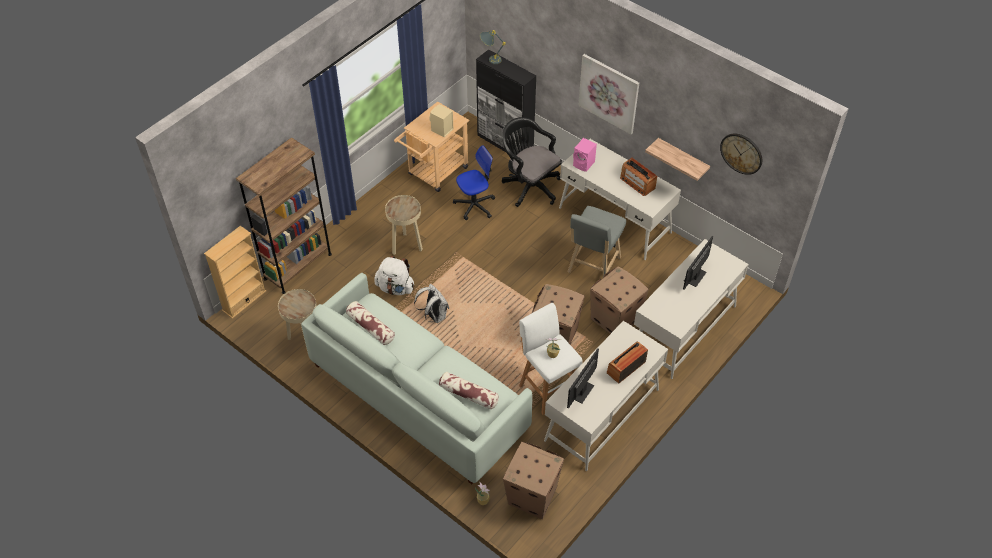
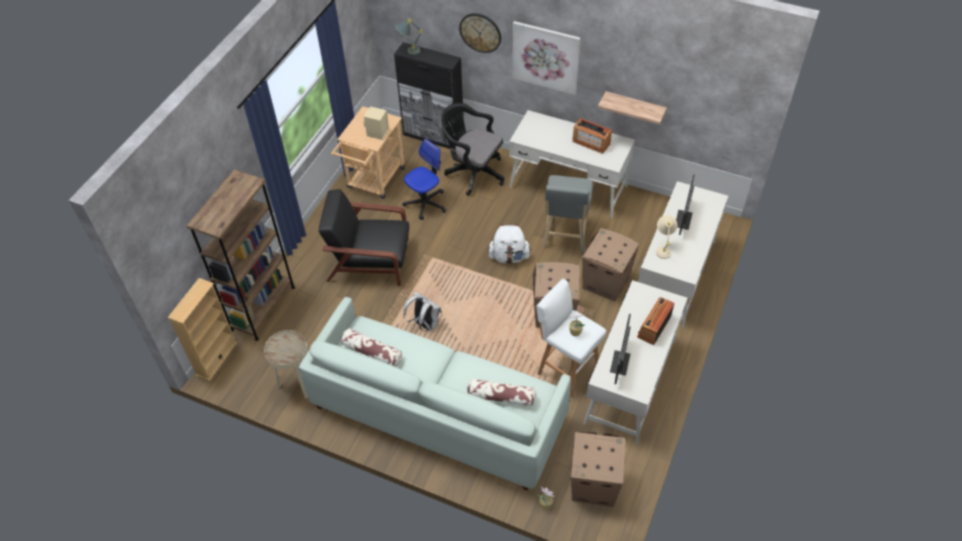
camera: 15 degrees left, 0 degrees up
(395, 288) = (374, 305): white backpack -> white backpack (509, 256)
(406, 246) = (370, 260): beige side table -> black armchair
(584, 164) = (532, 136): pink speaker -> none
(664, 298) = (663, 248): none -> beige table lamp
(741, 153) = (702, 85): wall clock -> wall clock (480, 32)

